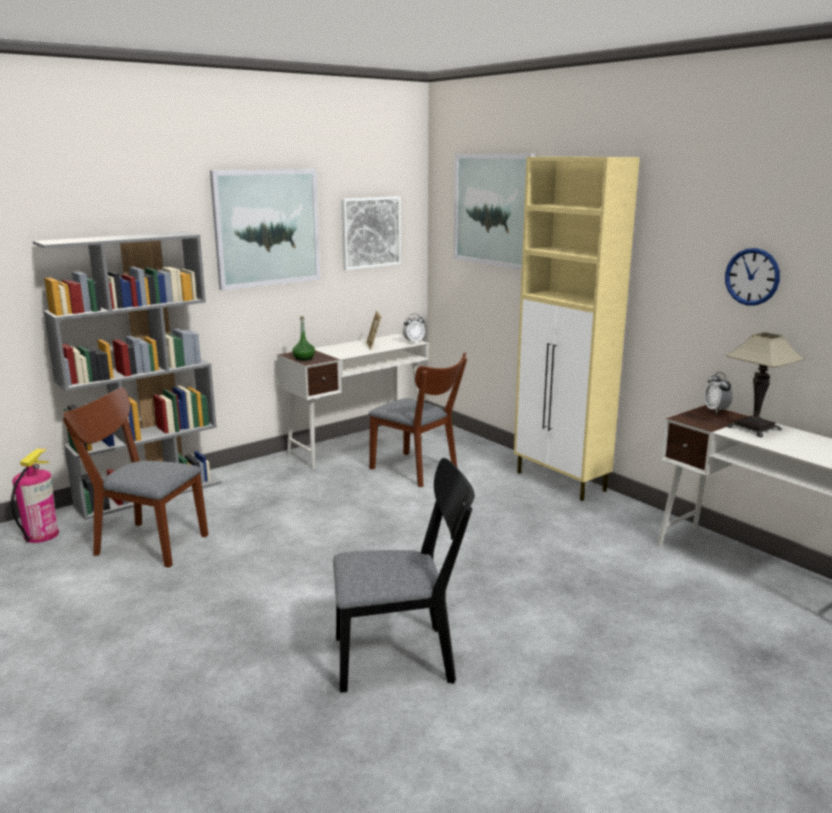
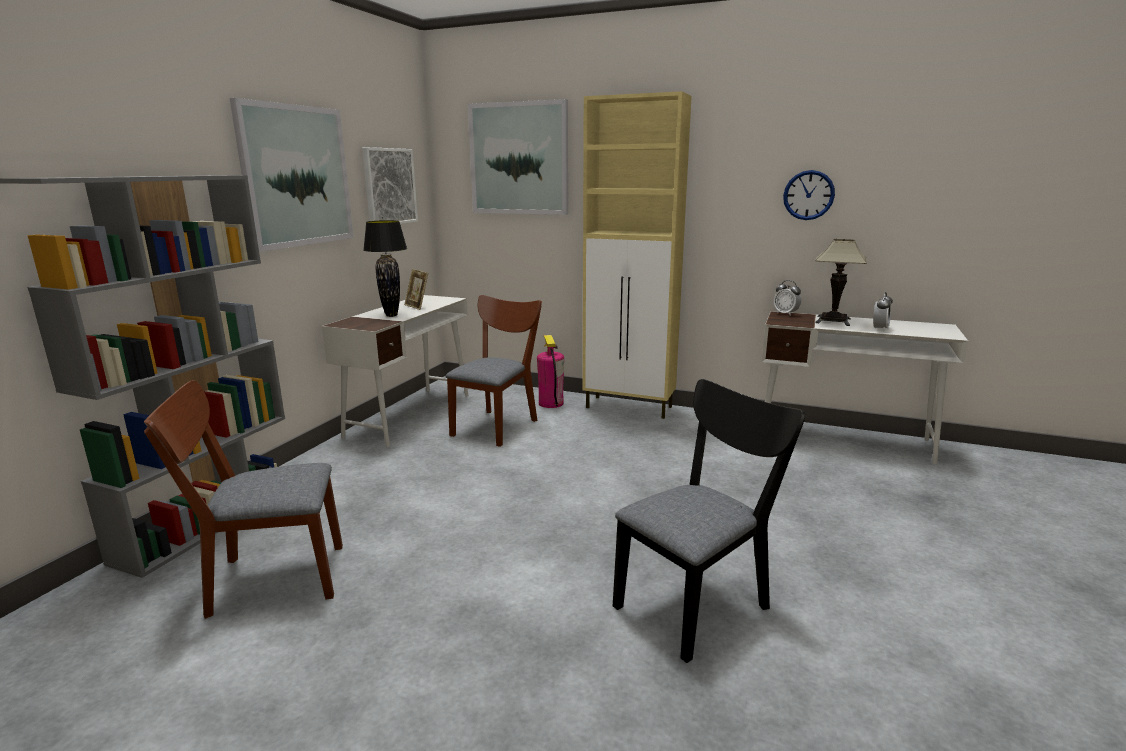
camera: 30 degrees left, 0 degrees up
(41, 535) = (87, 618): fire extinguisher -> fire extinguisher (550, 403)
(303, 358) = (361, 325): green bottle -> none
(340, 352) = (391, 315): none -> black table lamp
(413, 342) = (450, 299): alarm clock -> alarm clock (880, 329)
(418, 471) = (498, 425): brown chair -> brown chair turned 75 degrees counterclockwise

